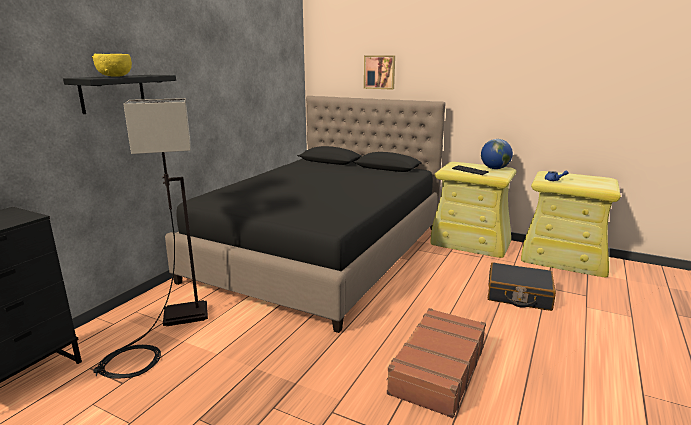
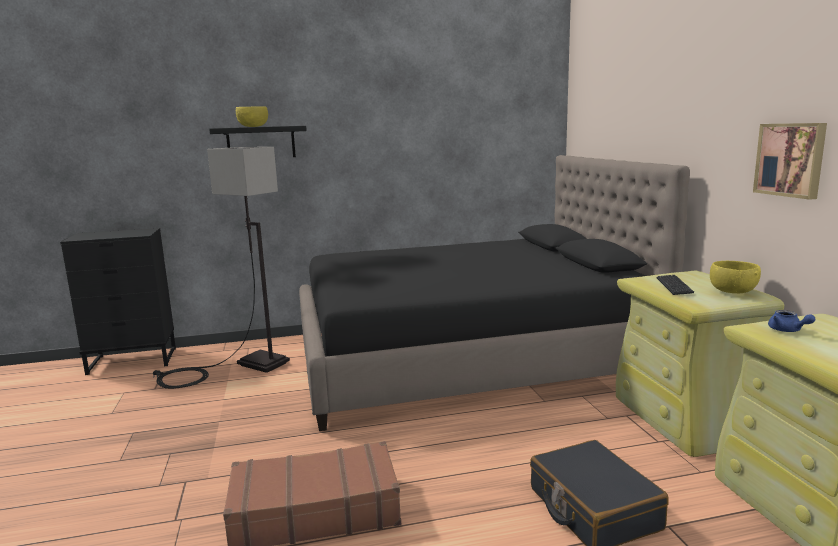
camera: 50 degrees right, 5 degrees down
(379, 72) = (628, 120): picture -> picture (791, 159)
(495, 168) = (732, 292): globe -> yellow bowl

